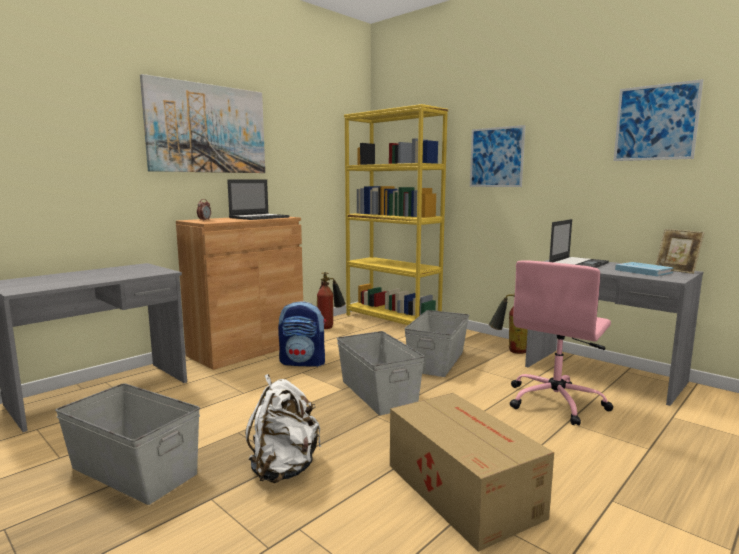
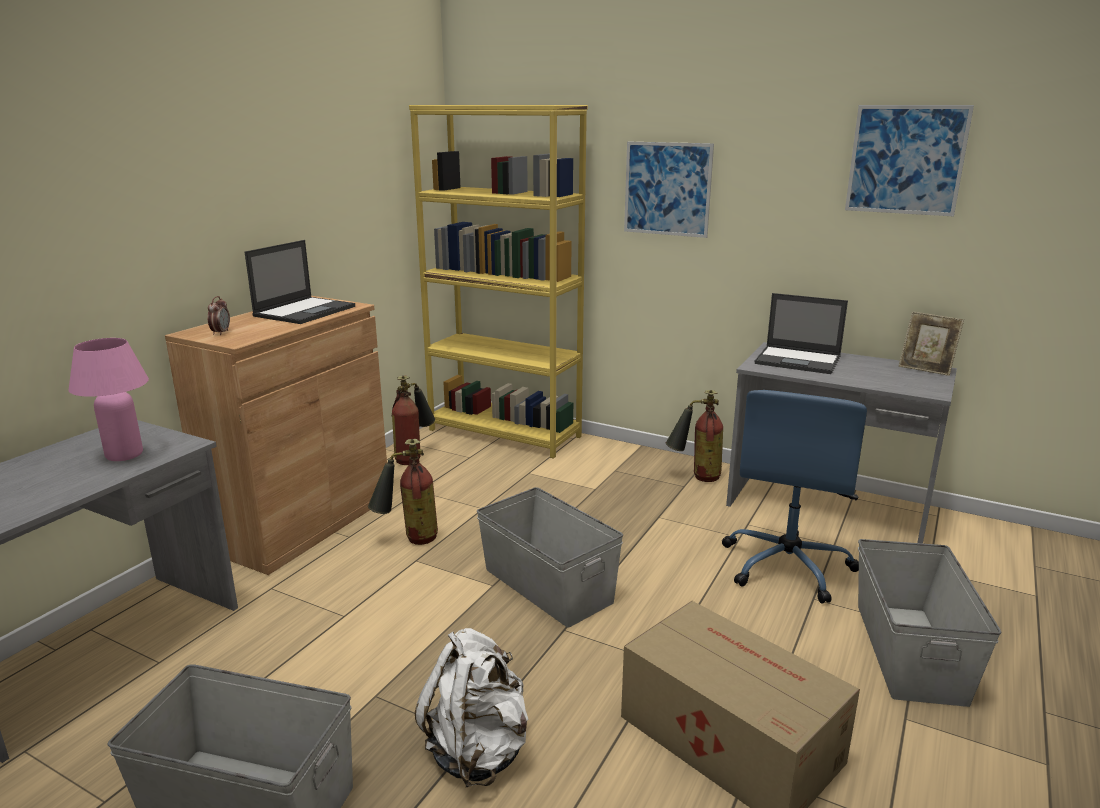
camera: 15 degrees left, 10 degrees up
(130, 273) = (124, 455): none -> pink table lamp
(207, 129) = (199, 163): picture -> none
(303, 362) = (408, 539): backpack -> fire extinguisher
(437, 361) = (605, 510): grey storage box -> grey storage box (910, 651)
(556, 402) = (787, 565): pink office chair -> blue office chair
(578, 263) = (799, 360): laptop -> laptop turned 90 degrees clockwise
(643, 271) = (888, 375): blue book -> none

